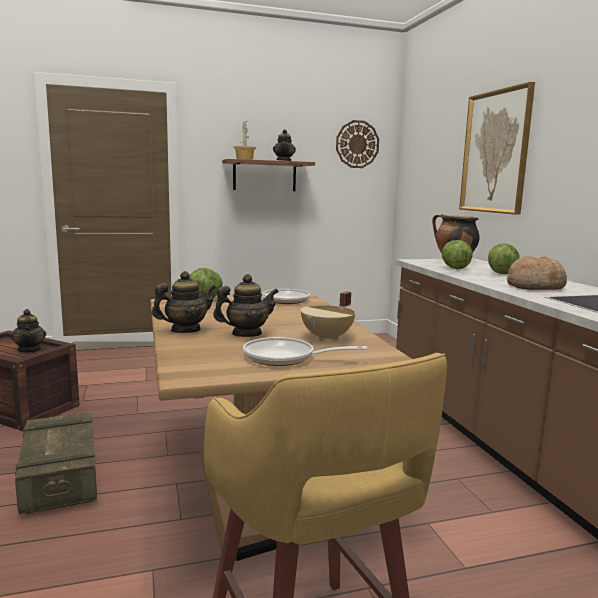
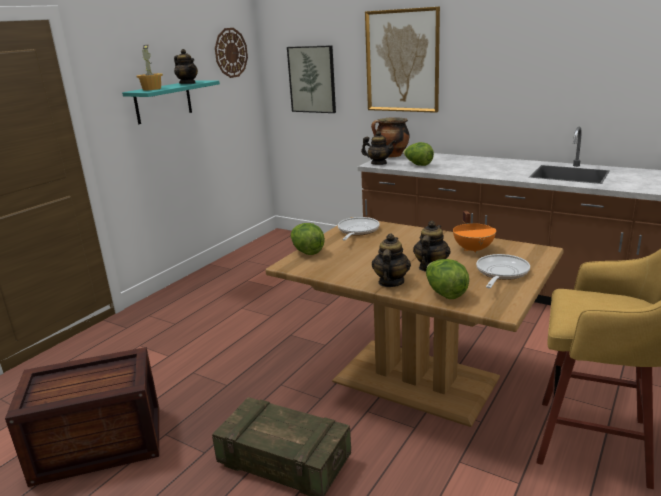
camera: 40 degrees left, 10 degrees up
(30, 350) = (110, 374): teapot -> teapot (379, 163)
(264, 176) = (163, 102): brown shelf -> turquoise shelf
(285, 358) = (500, 273): frying pan -> frying pan turned 150 degrees clockwise
(328, 338) = (474, 249): beige cooking pot -> orange cooking pot
(426, 175) = (312, 79): none -> picture
(501, 273) = (453, 161): lettuce -> lettuce (445, 293)
(535, 286) = (502, 169): bread -> none

